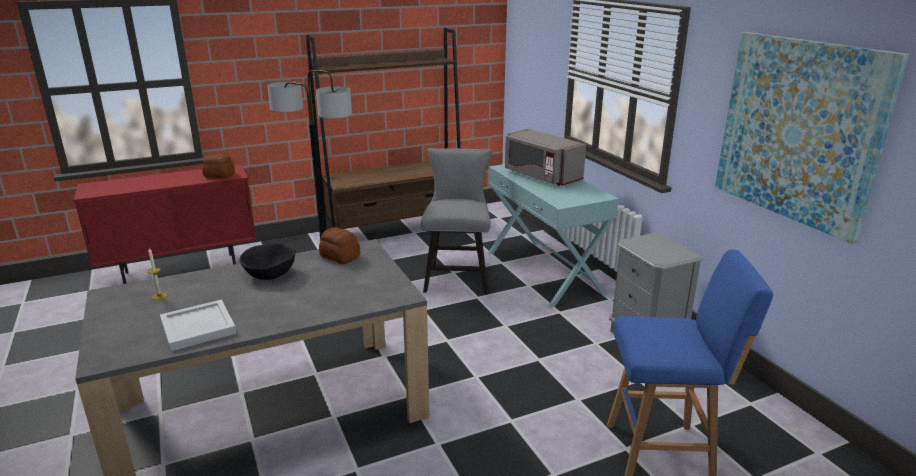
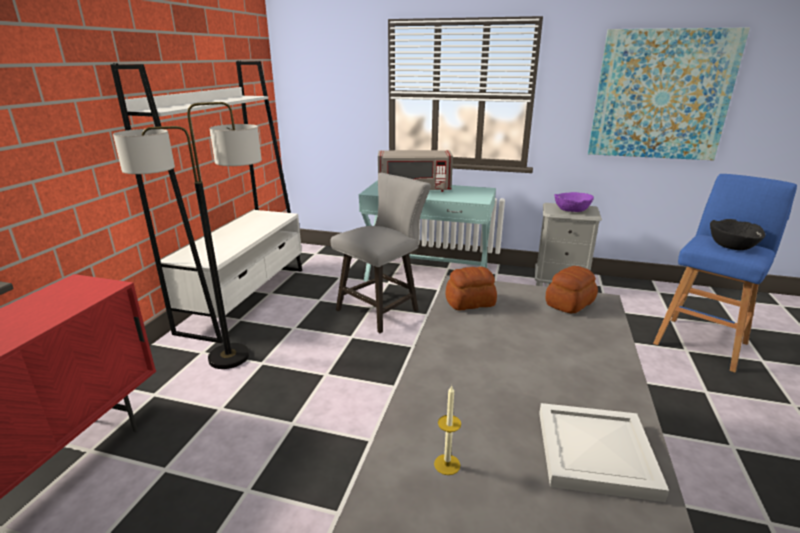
camera: 50 degrees left, 0 degrees up
(219, 175) = (78, 296): bread -> bread (568, 303)
(270, 274) = (469, 352): black bowl -> black bowl (732, 246)
(395, 229) = (246, 298): brown bookcase -> white bookcase
(457, 277) = (382, 309): grey chair -> grey chair turned 90 degrees clockwise
(656, 248) = (571, 210): none -> purple bowl

